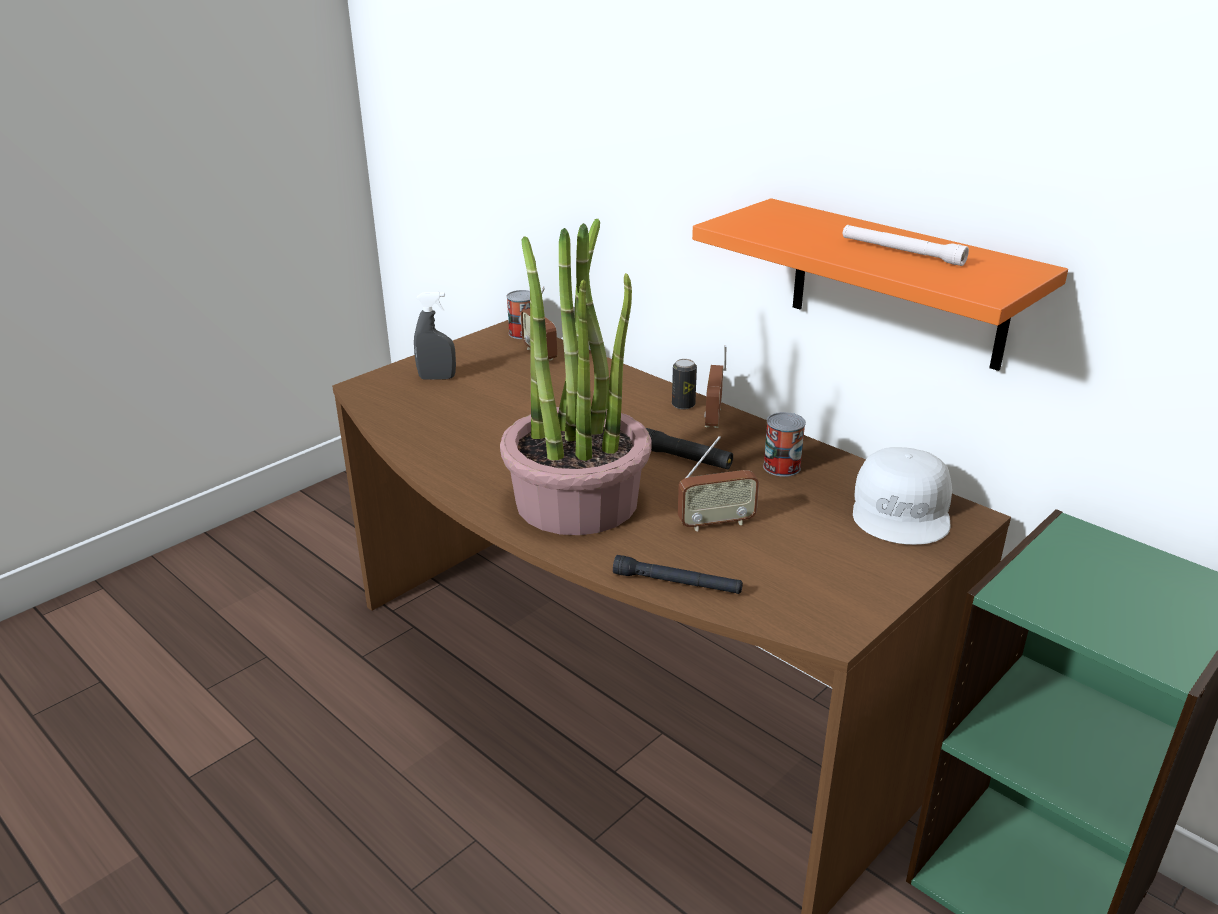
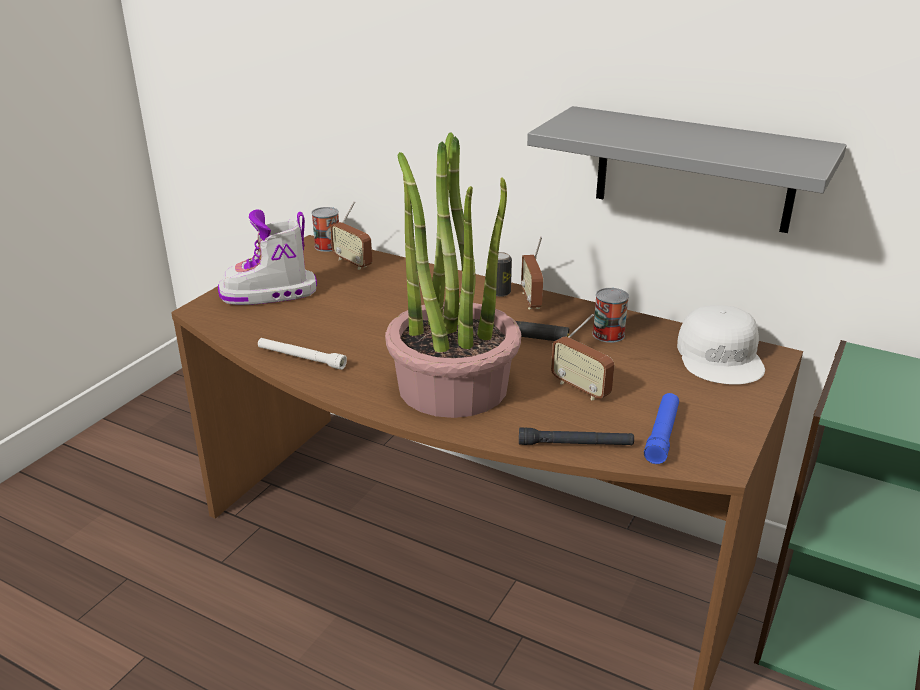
camera: 15 degrees left, 0 degrees up
(437, 378) = (269, 294): grey spray bottle -> boot
(716, 523) = (580, 389): radio -> radio turned 75 degrees clockwise
(781, 588) = (662, 435): none -> blue flashlight
(897, 284) = (694, 169): orange shelf -> grey shelf
(901, 252) = (714, 141): white flashlight -> white flashlight (301, 358)

